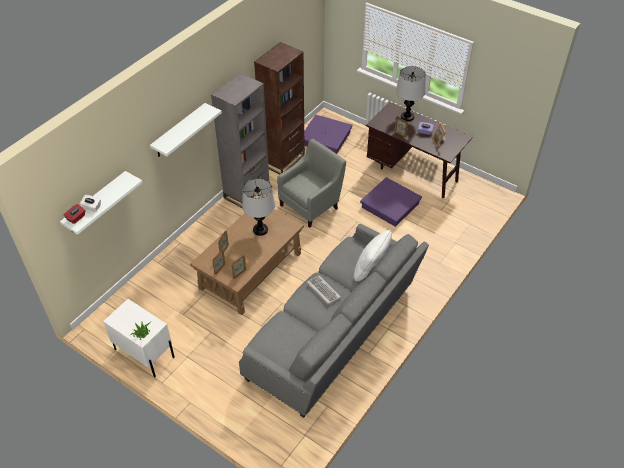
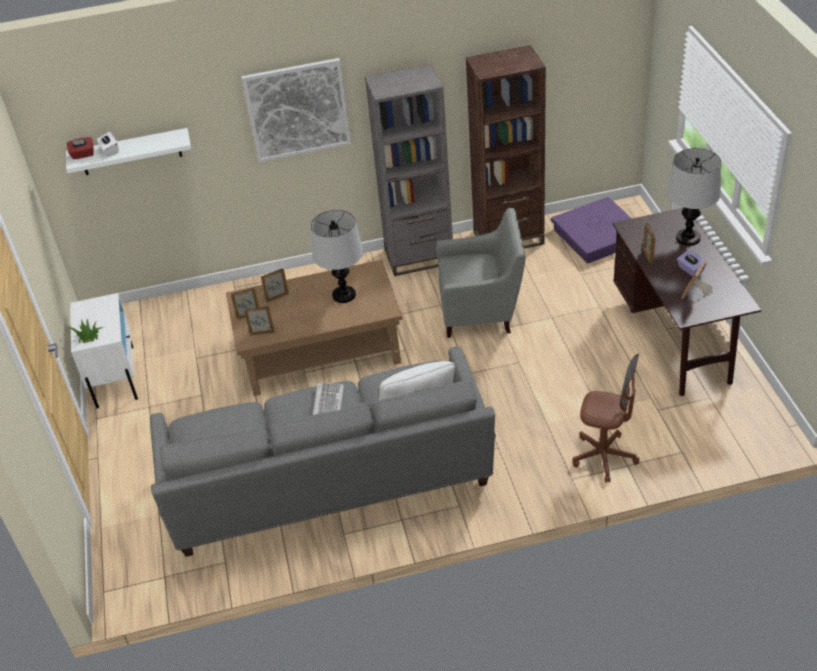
camera: 45 degrees right, 5 degrees down
(179, 131) = (297, 110): white shelf -> picture
(390, 205) = (589, 366): purple storage box -> none
(441, 244) = (604, 457): none -> brown office chair

